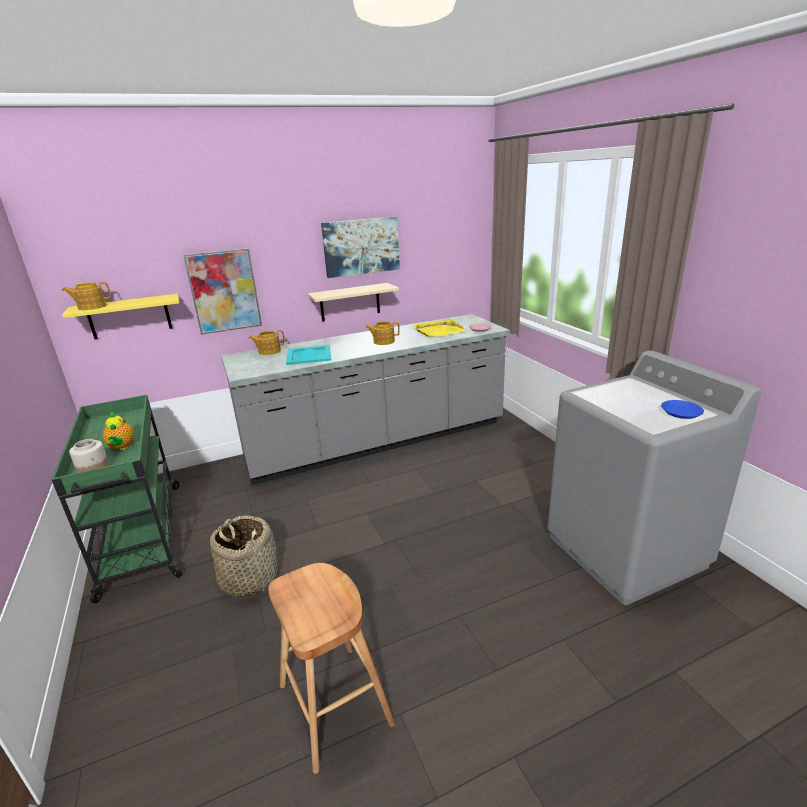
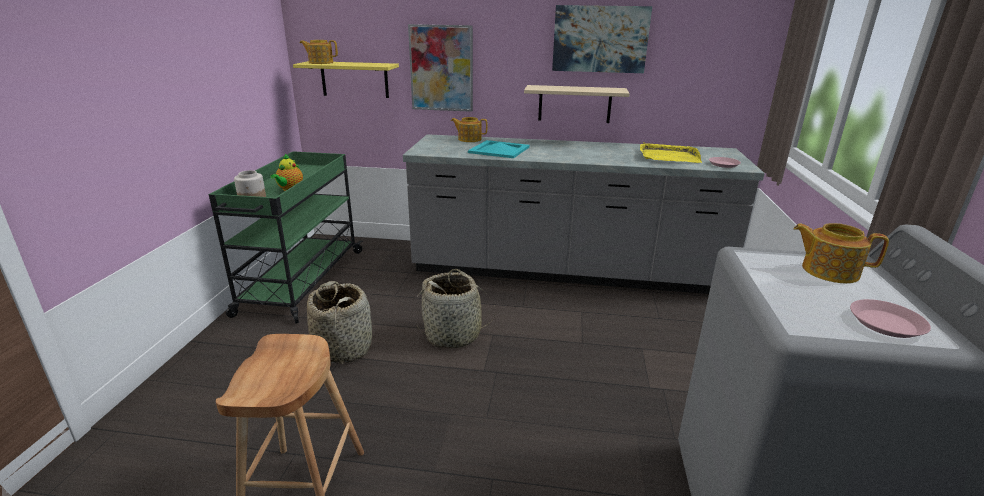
camera: 30 degrees right, 0 degrees up
(336, 526) = (453, 335): none -> basket
(383, 341) = (590, 153): teapot -> teapot (828, 271)
(681, 412) = (886, 324): blue plate -> pink plate

